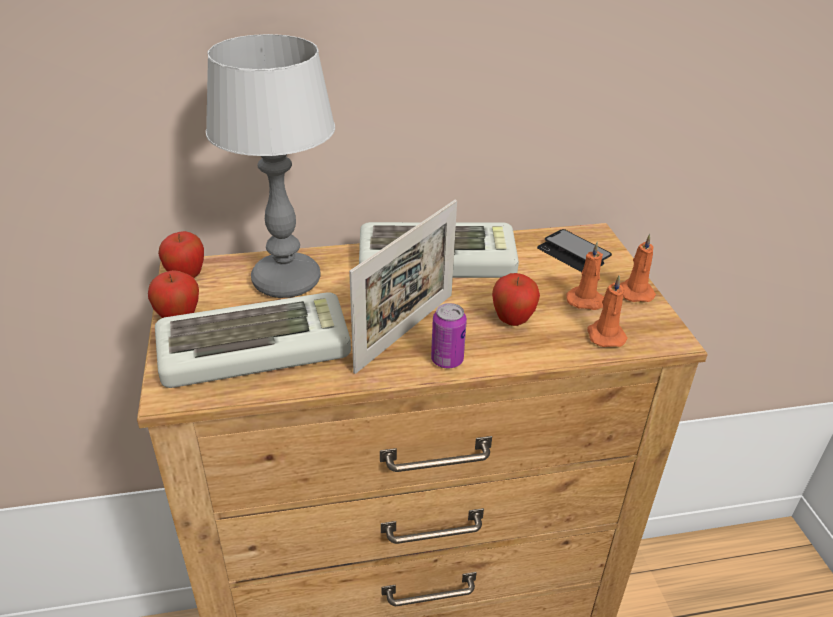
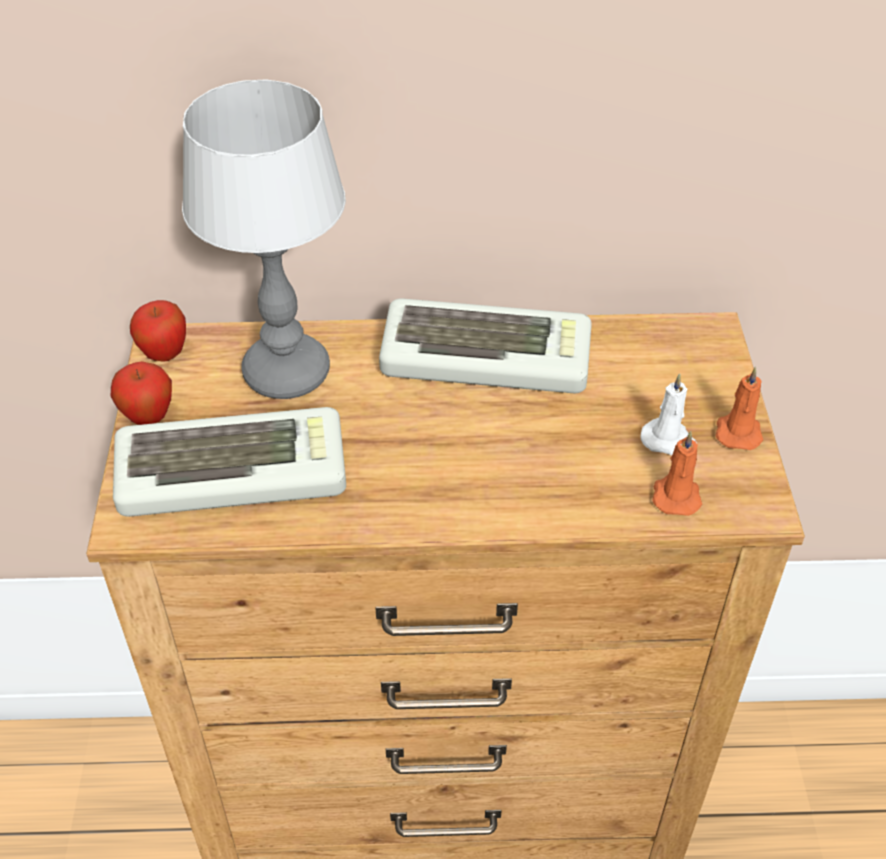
camera: 10 degrees right, 10 degrees up
(405, 331) = (421, 464): picture frame -> none
(447, 360) = (463, 512): can -> none
(512, 321) = (561, 461): apple -> none
(573, 253) = (673, 361): phone -> none
(587, 301) = (668, 440): orange candle -> white candle

